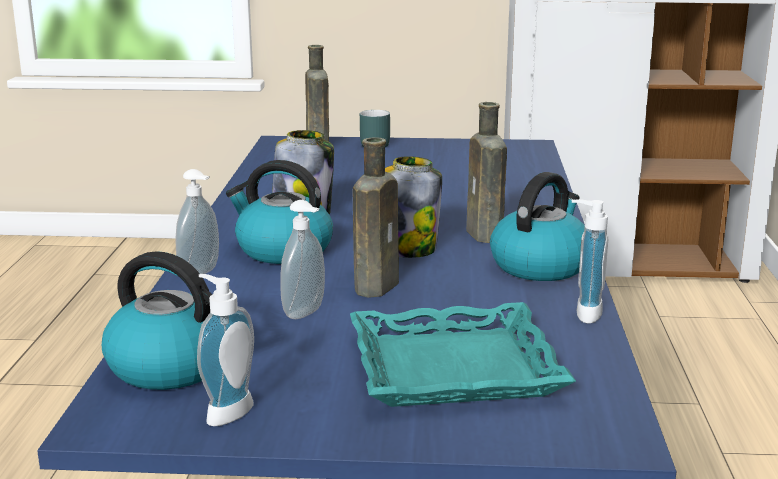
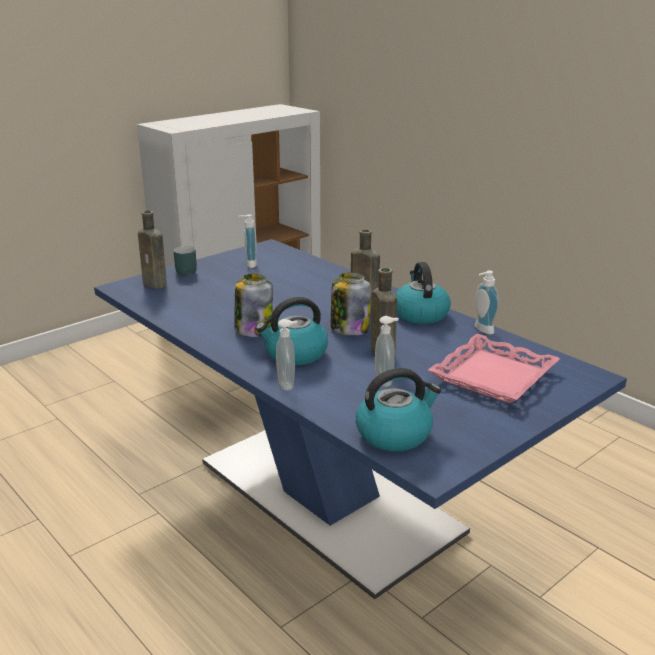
camera: 45 degrees left, 5 degrees up
(225, 411) = (462, 439): soap dispenser -> soap dispenser (248, 264)
(454, 367) = (492, 375): turquoise tray -> pink tray

